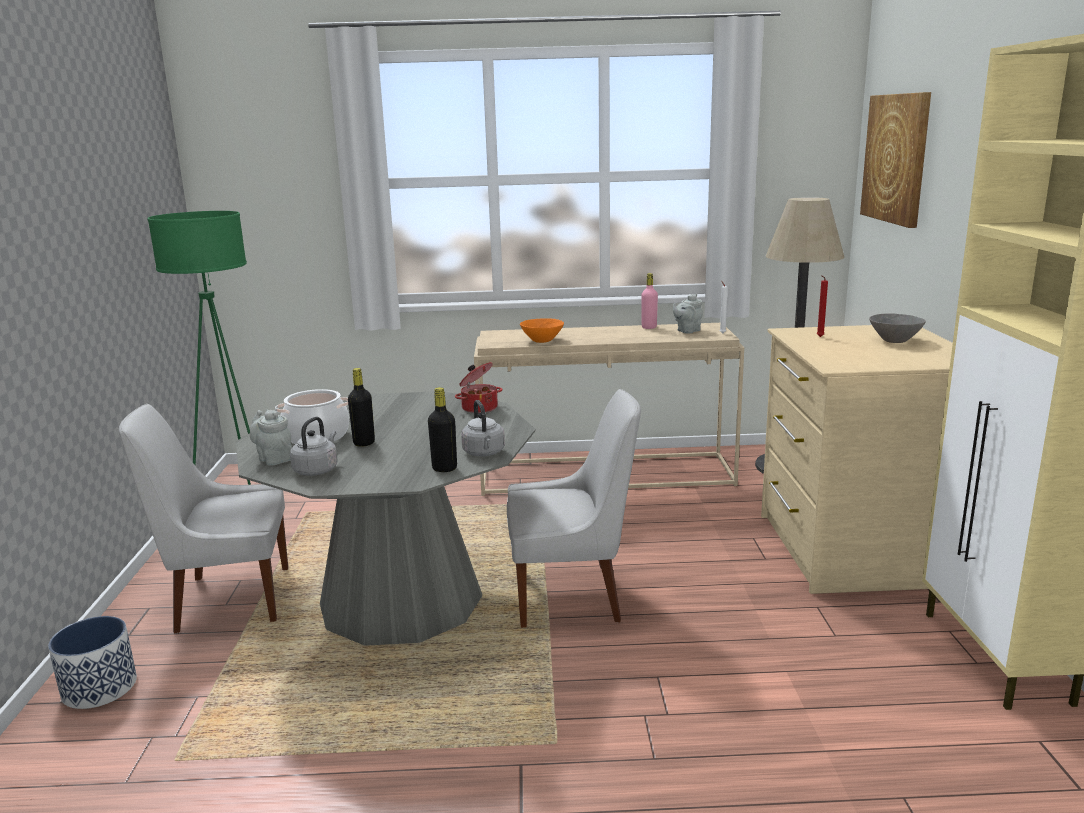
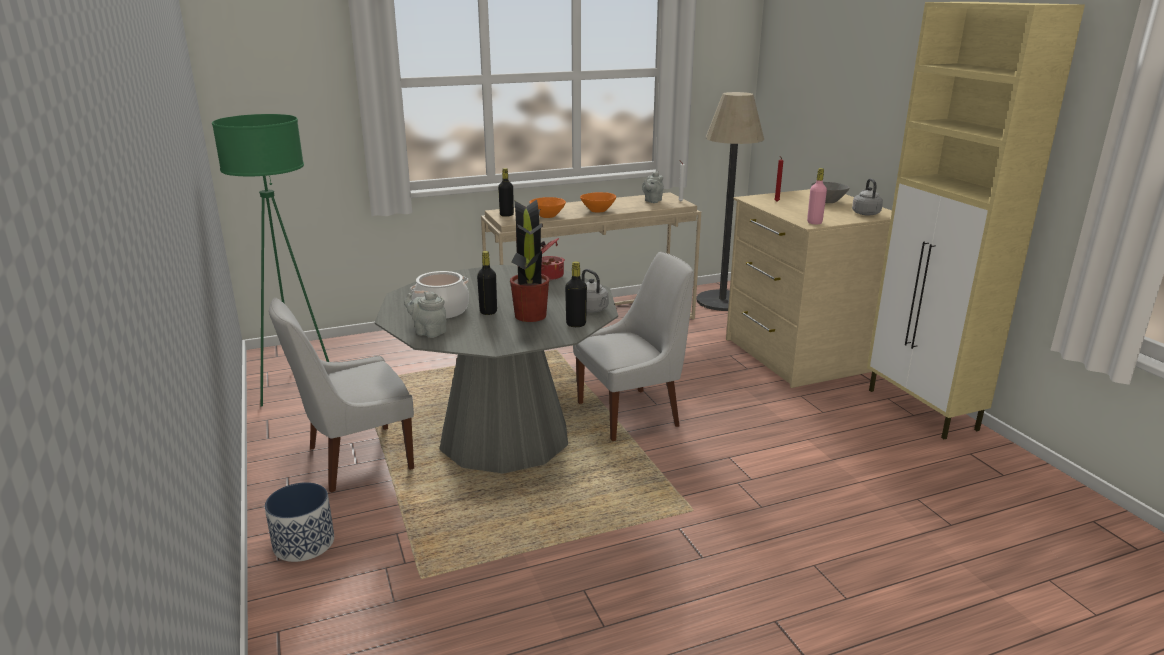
camera: 20 degrees left, 5 degrees up
(317, 470) = (476, 336): grey kettle -> grey kettle (865, 213)
(403, 453) = (530, 316): none -> potted plant
(497, 337) = (506, 215): none -> black bottle
(607, 338) = (597, 210): none -> orange bowl
(649, 327) = (620, 199): pink bottle -> pink bottle (814, 222)
(896, 158) = (800, 63): picture -> none

